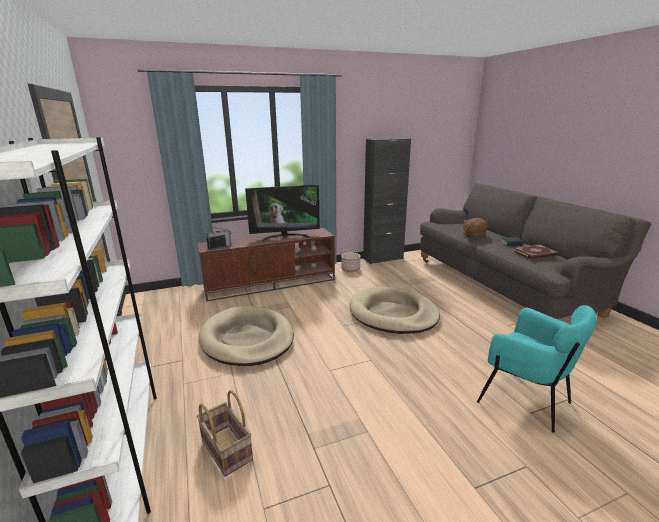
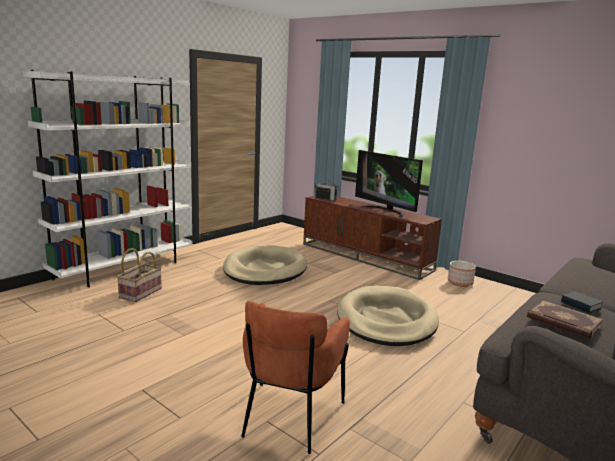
camera: 60 degrees right, 5 degrees down
(383, 258) = (526, 295): black cabinet -> none
(473, 235) = (572, 282): brown plush toy -> none
(525, 400) = (289, 417): turquoise armchair -> brown armchair

